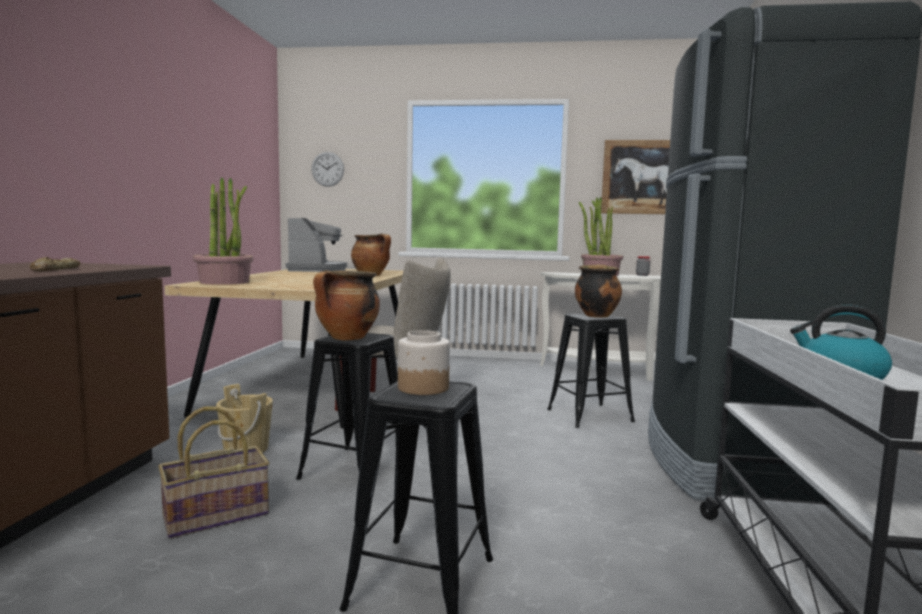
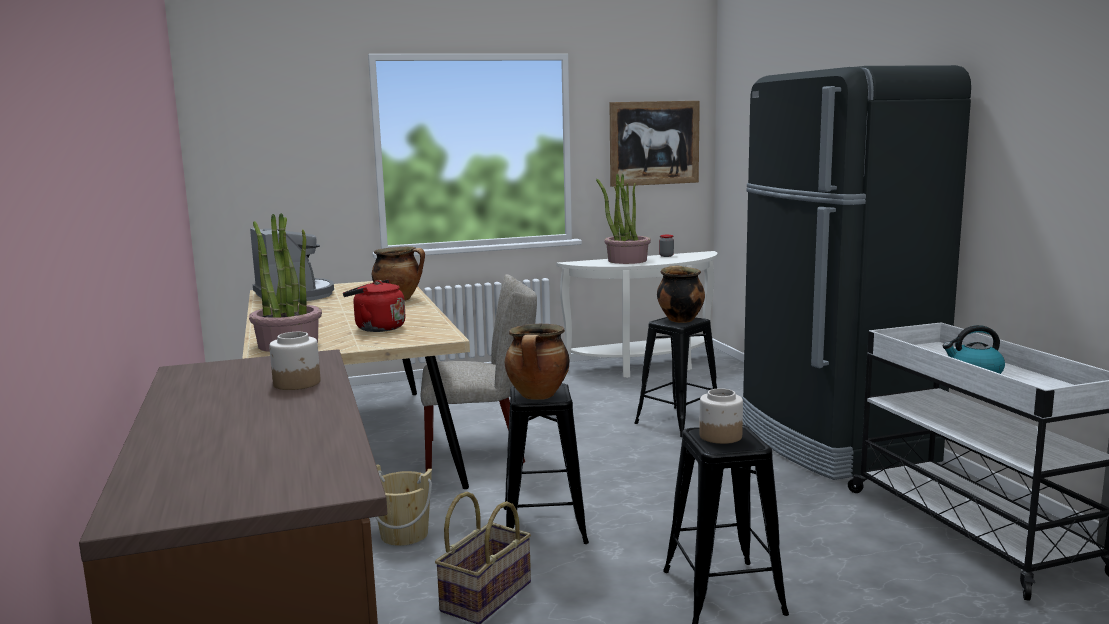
camera: 25 degrees left, 5 degrees up
(55, 269) = (297, 383): bread -> jar
(305, 282) = (377, 328): none -> red kettle
(327, 169) = (259, 148): wall clock -> none

